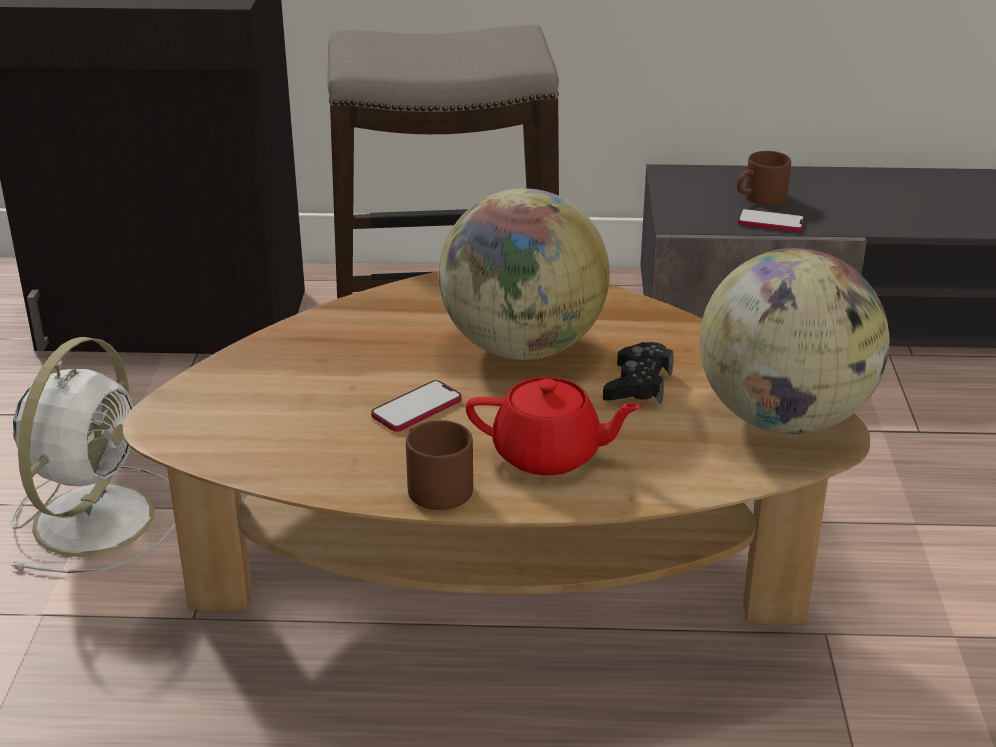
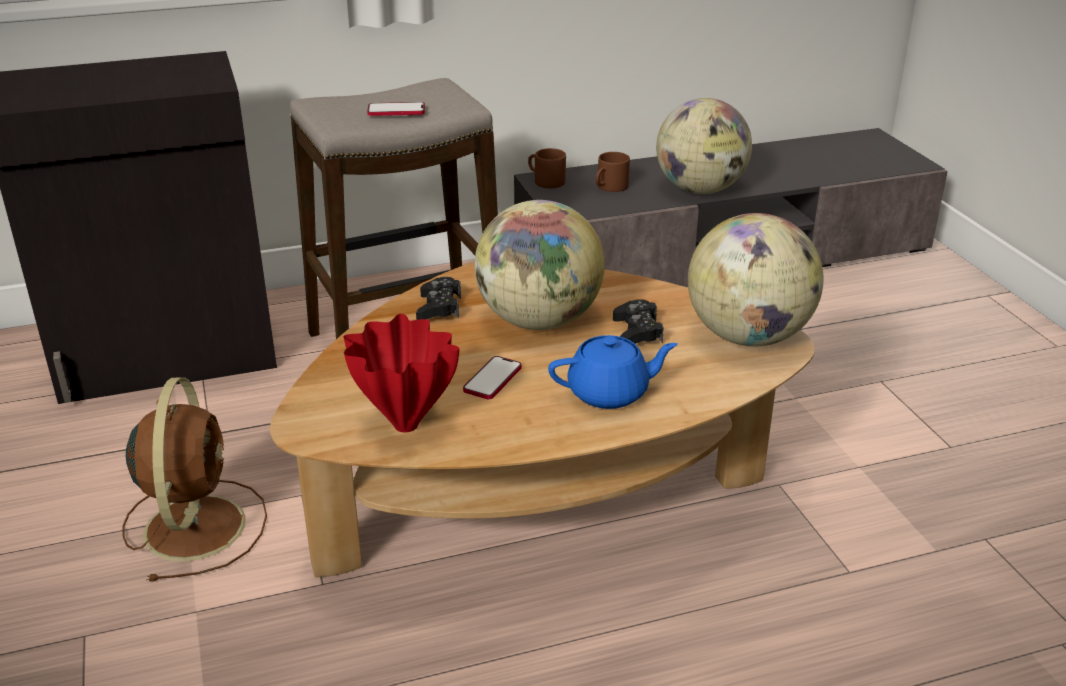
camera: 20 degrees left, 0 degrees up
(97, 516) = (195, 524): white fan -> brown fan
(275, 441) = (403, 425): none -> red vase
(413, 309) = (439, 307): none -> black game controller
(433, 485) = (543, 432): brown mug -> brown mug (545, 181)
(549, 455) = (610, 393): red teapot -> blue teapot
(770, 222) = (627, 203): phone -> phone (396, 111)
(882, 219) = (700, 190): none -> globe

